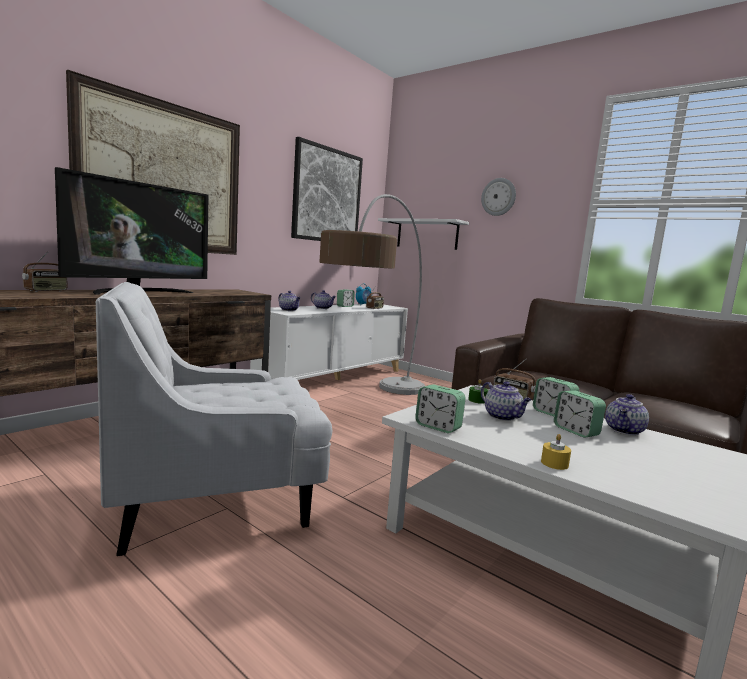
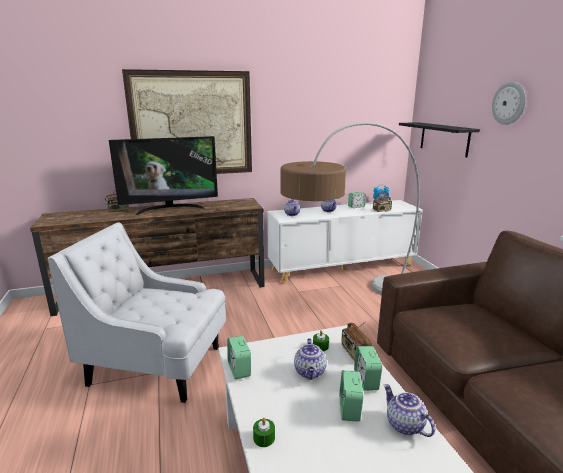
camera: 35 degrees right, 10 degrees up
(327, 195) = (341, 110): picture -> none
(427, 234) = (444, 139): white shelf -> black shelf
(554, 463) = (264, 438): yellow candle -> green candle
(625, 431) = (404, 425): teapot -> teapot turned 75 degrees clockwise

